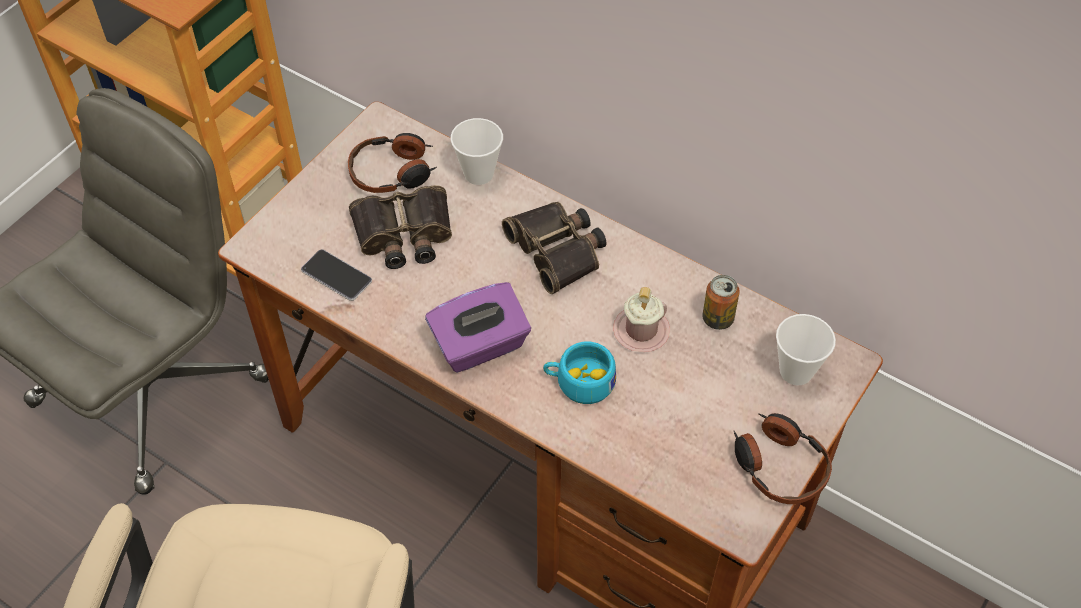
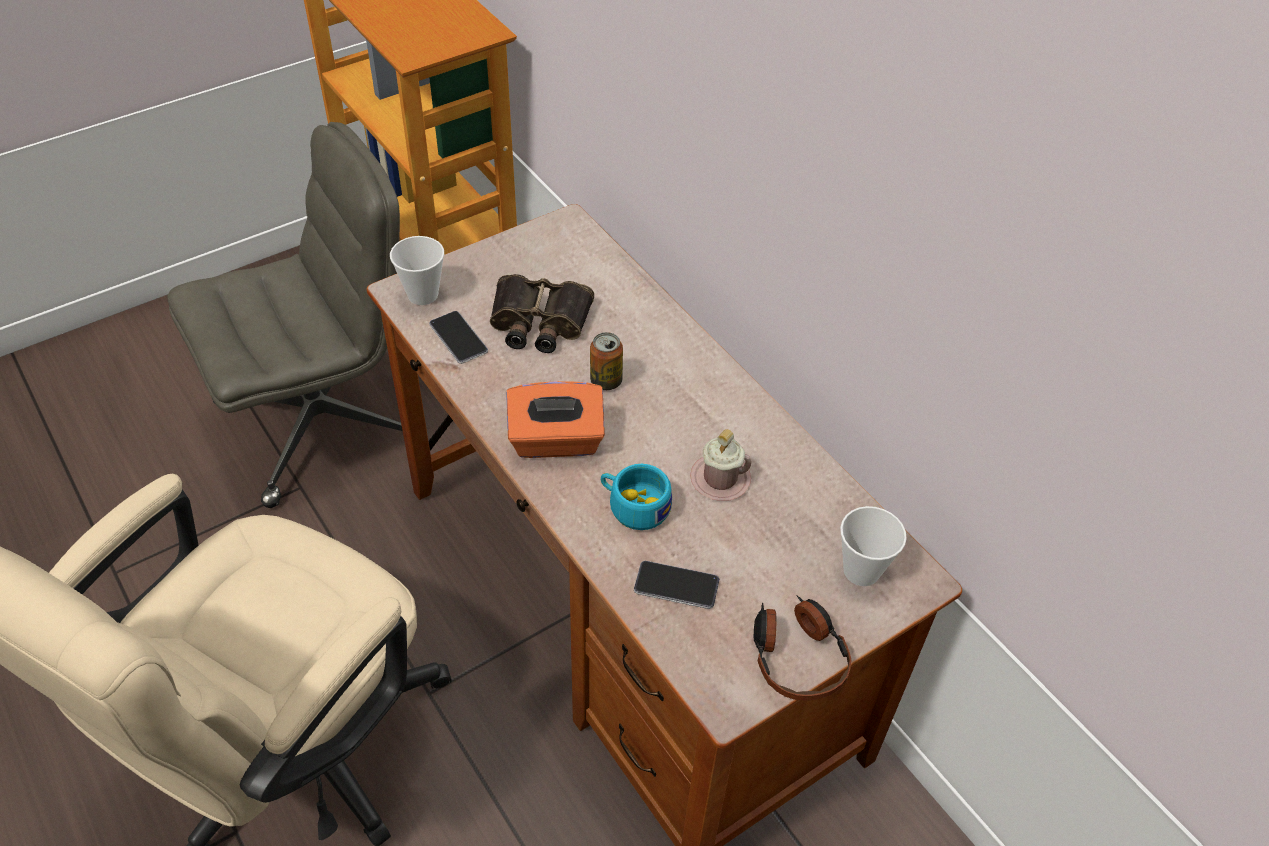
camera: 20 degrees right, 5 degrees down
(393, 172) = (558, 267): headphones -> none
(478, 173) = (637, 291): cup -> cup (423, 294)
(480, 346) = (556, 441): purple tissue box -> orange tissue box
(558, 250) = (677, 380): binoculars -> none
(651, 441) = (676, 586): none -> phone
(717, 318) = (804, 493): can -> can (606, 381)

